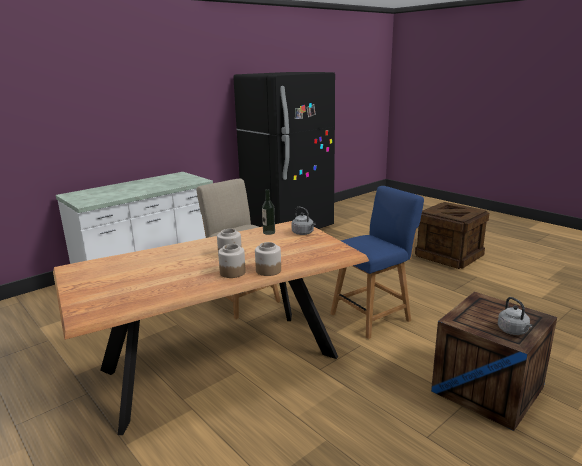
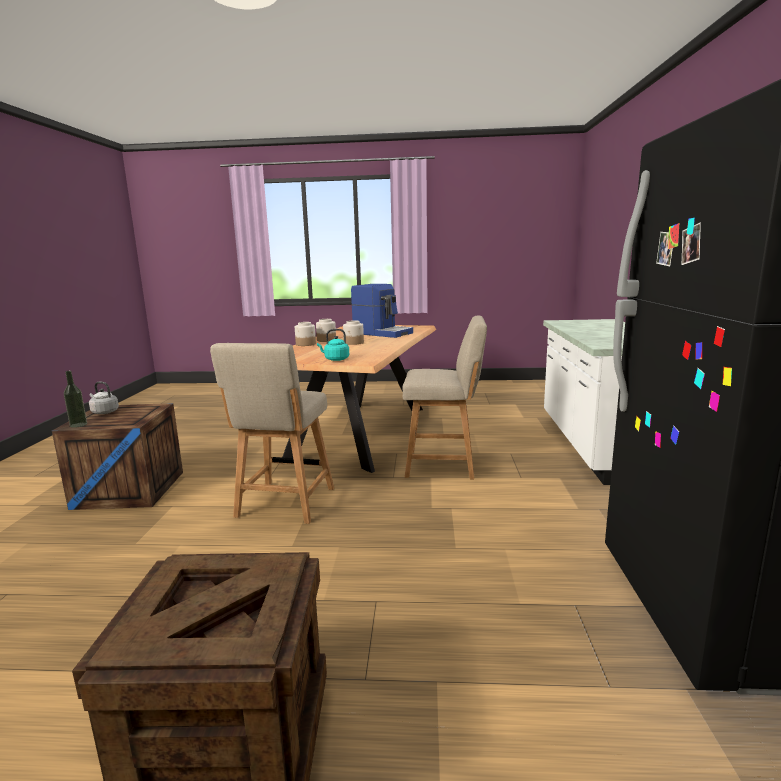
camera: 135 degrees right, 5 degrees down
(151, 267) = (382, 333): none -> coffee machine
(269, 232) = (367, 354): bottle -> bottle (78, 425)
(303, 233) = (335, 359): grey kettle -> turquoise kettle
(373, 316) = (284, 504): blue chair -> beige chair

